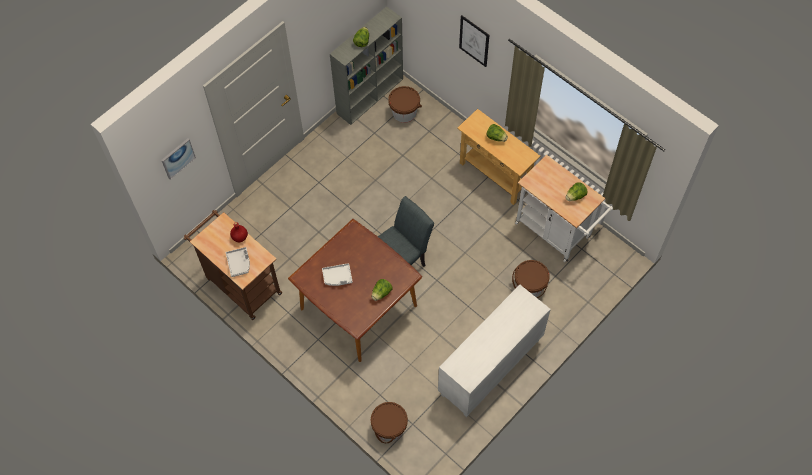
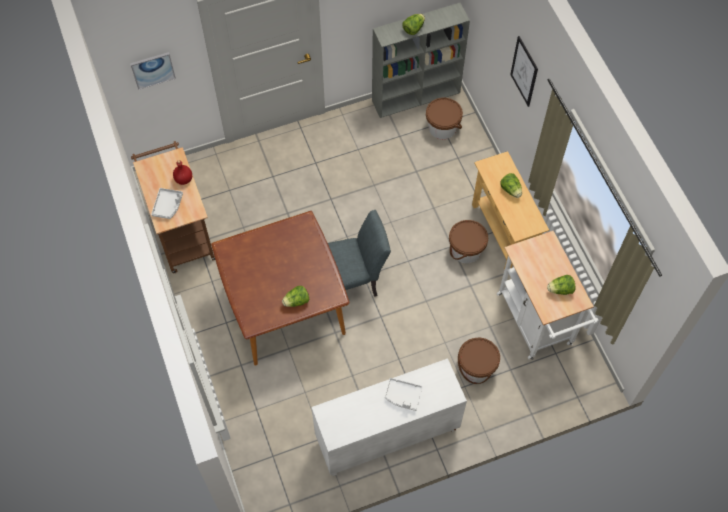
camera: 25 degrees right, 0 degrees up
(337, 277) = (261, 264): white tray -> white tray (403, 396)
(389, 428) = (247, 449): brown bucket -> brown bucket (466, 250)

